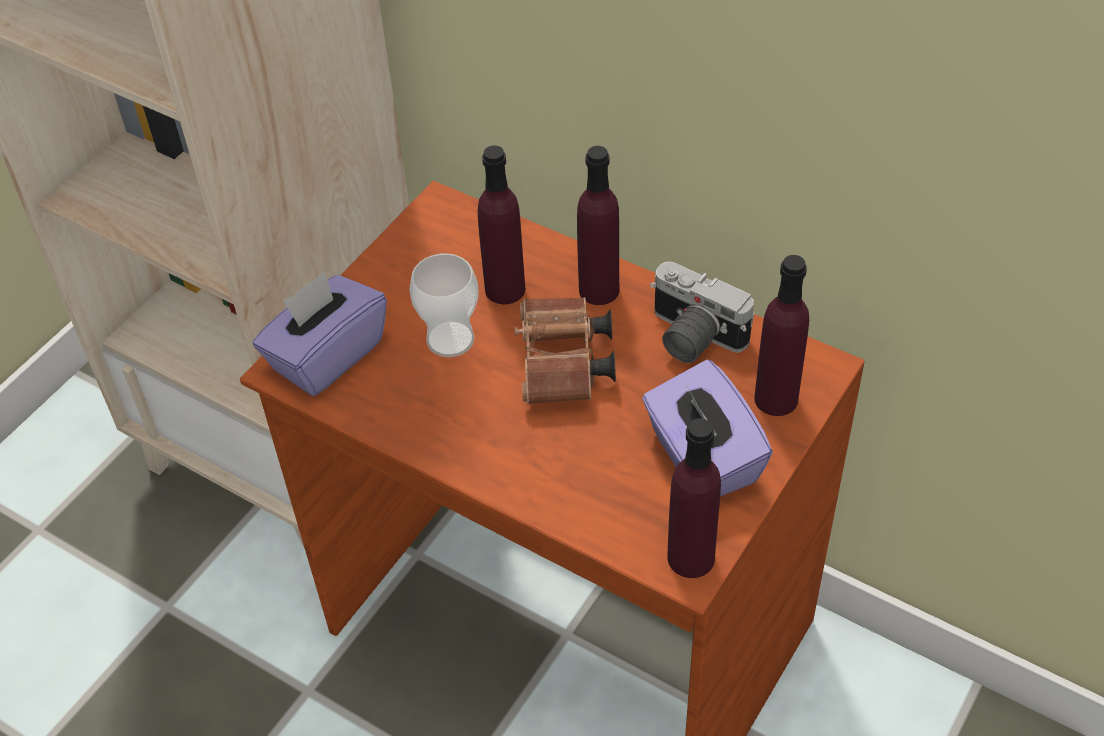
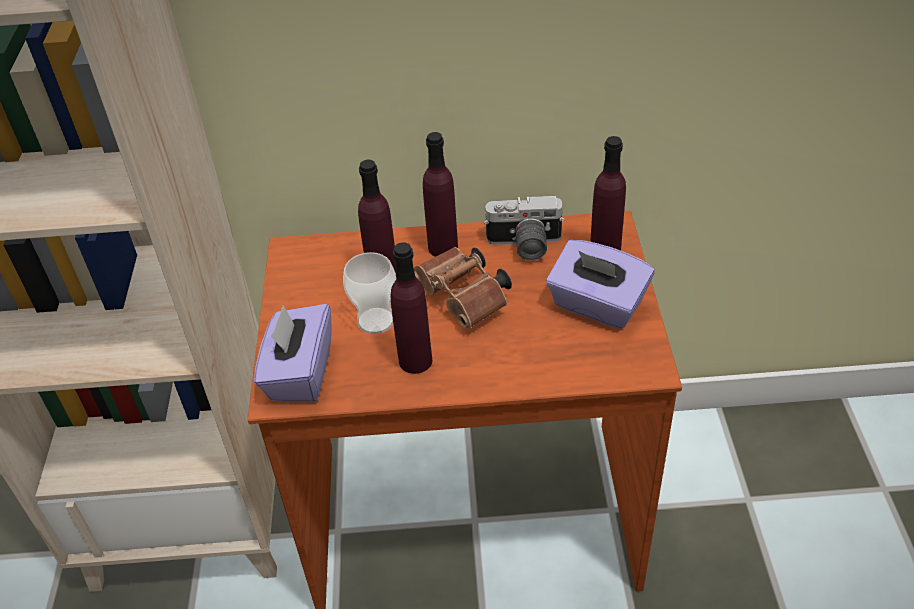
camera: 35 degrees left, 5 degrees down
(690, 557) = (645, 361): purple bottle -> purple bottle (415, 361)

